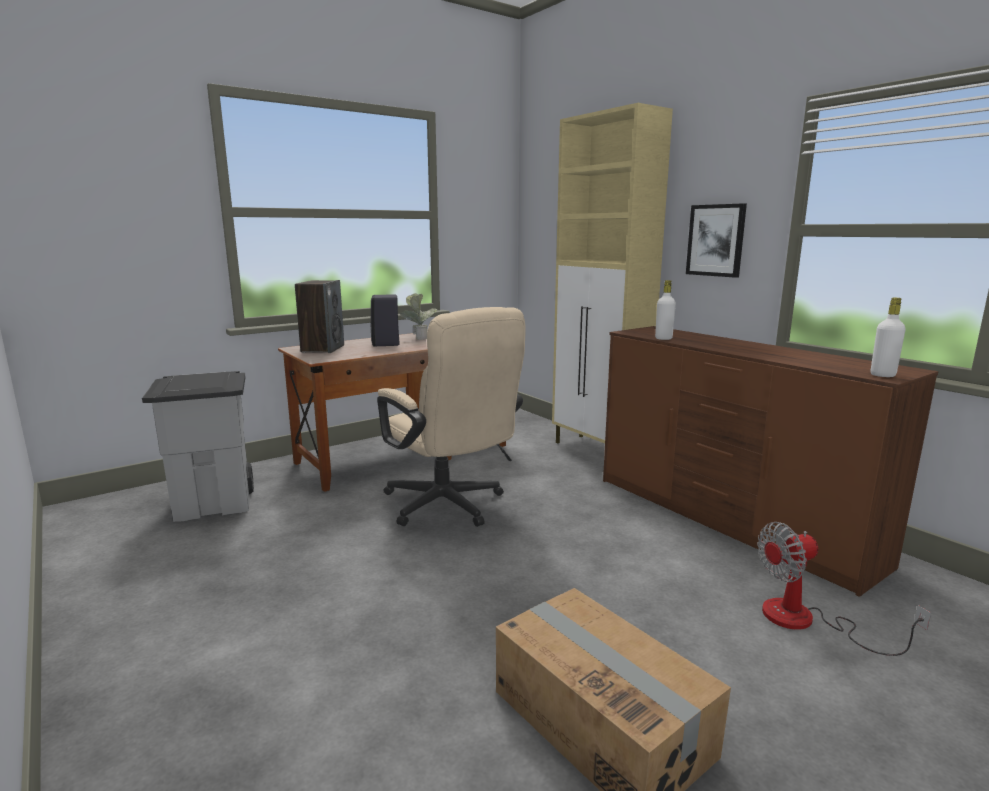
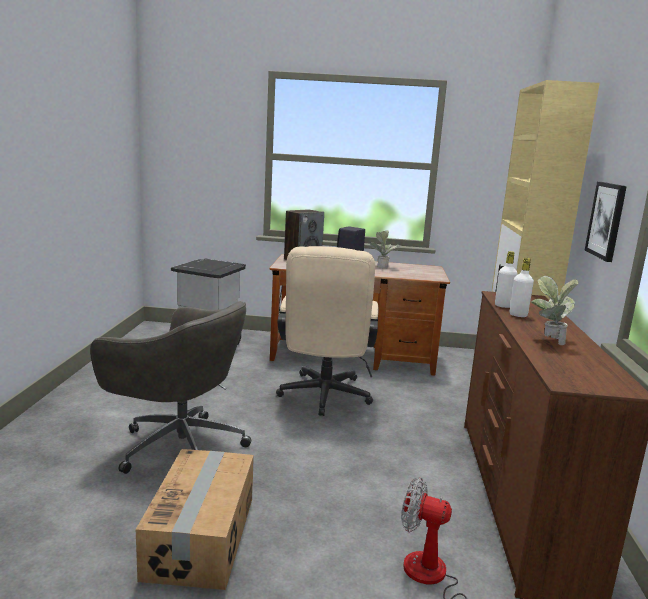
camera: 40 degrees right, 0 degrees up
(392, 640) = (178, 446): none -> grey office chair
(774, 354) = (548, 341): none -> potted plant
(882, 375) = (571, 382): white bottle -> white bottle (518, 315)

